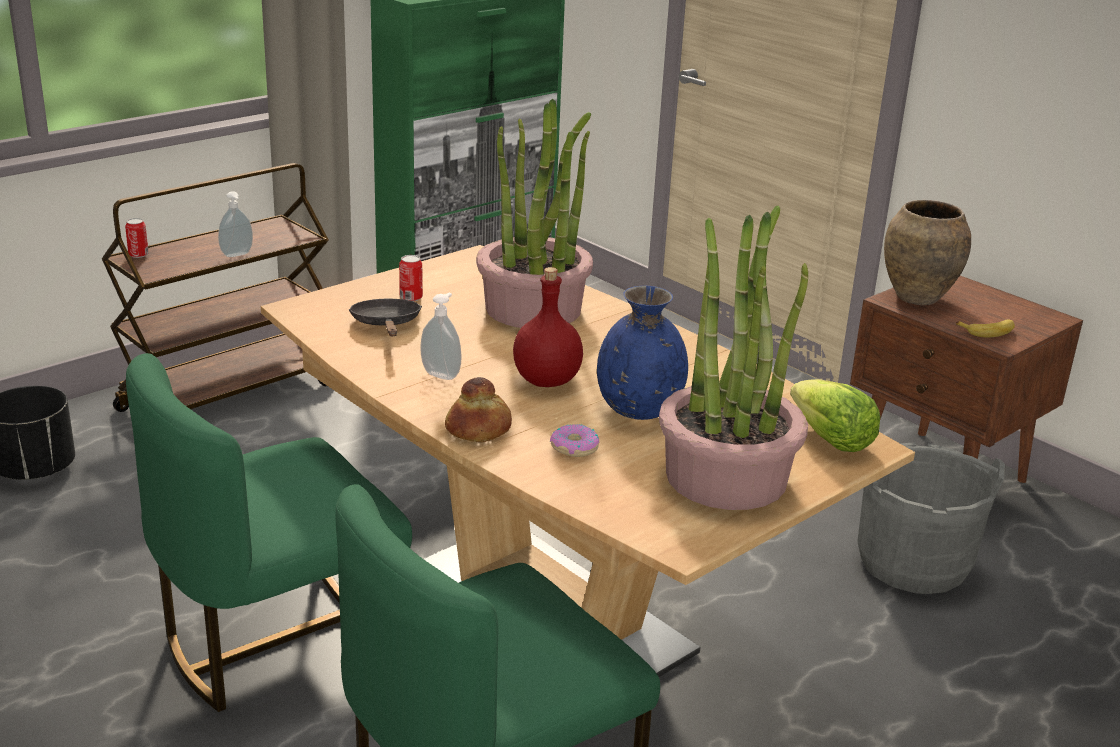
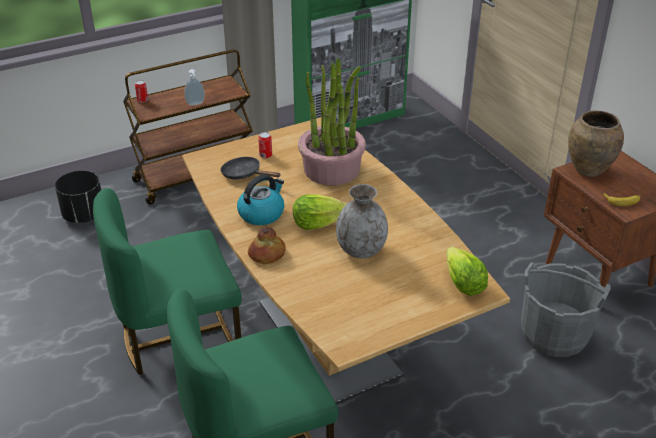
camera: 15 degrees right, 10 degrees up
(386, 325) = (245, 174): black frying pan -> black frying pan turned 60 degrees counterclockwise
(442, 374) = (261, 213): soap dispenser -> kettle
(545, 380) = (317, 223): red bottle -> lettuce
(574, 447) = (313, 273): donut -> none
(638, 410) = (360, 250): blue vase -> grey vase
(726, 476) = (390, 303): potted plant -> none

